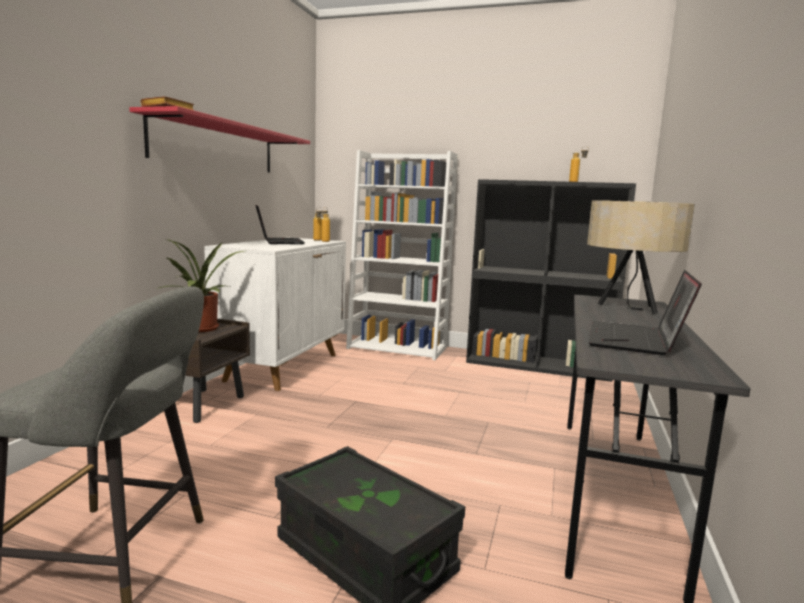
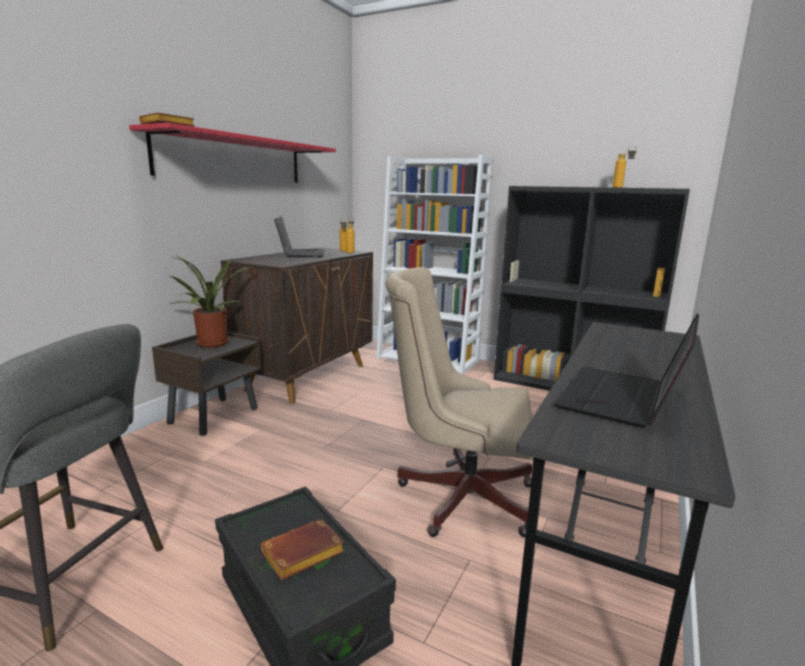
camera: 10 degrees right, 5 degrees up
(284, 367) = (308, 377): white cabinet -> brown cabinet
(372, 498) = (302, 556): none -> brown book
(470, 457) = (457, 495): none -> beige office chair
(628, 308) = (645, 345): beige table lamp -> none

